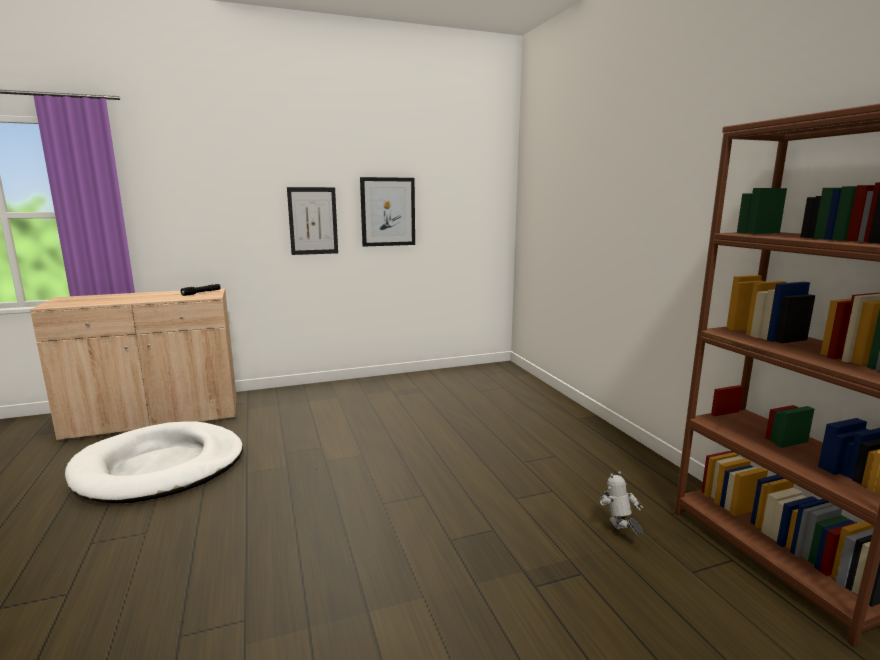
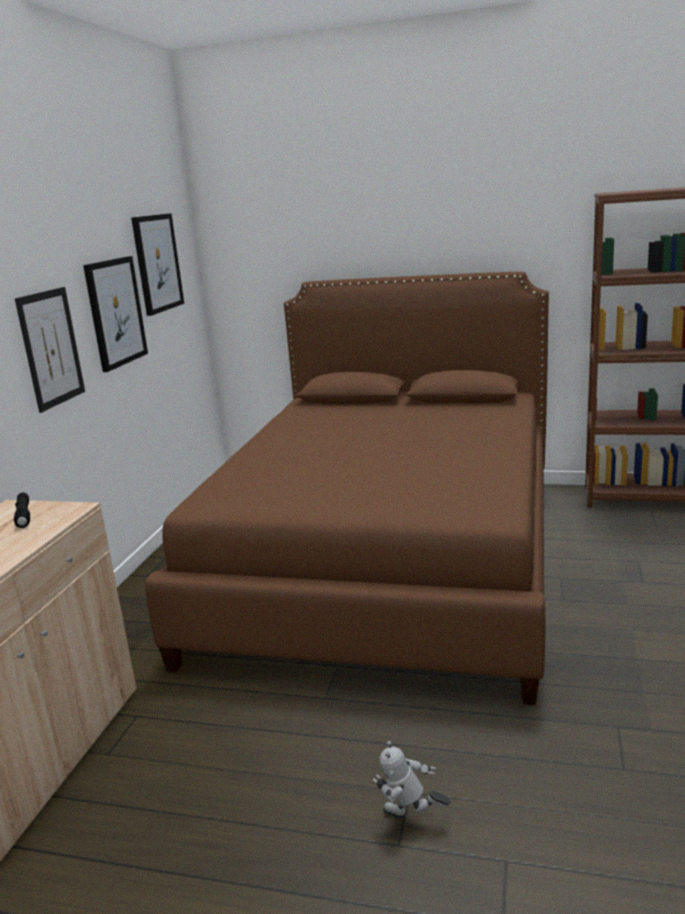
camera: 55 degrees left, 5 degrees up
(160, 467) = (227, 775): white dog bed -> none
(446, 443) = (390, 560): none -> brown bed
(450, 187) = (157, 263): none -> picture
(618, 534) = (600, 534): toy robot -> toy robot (410, 821)

